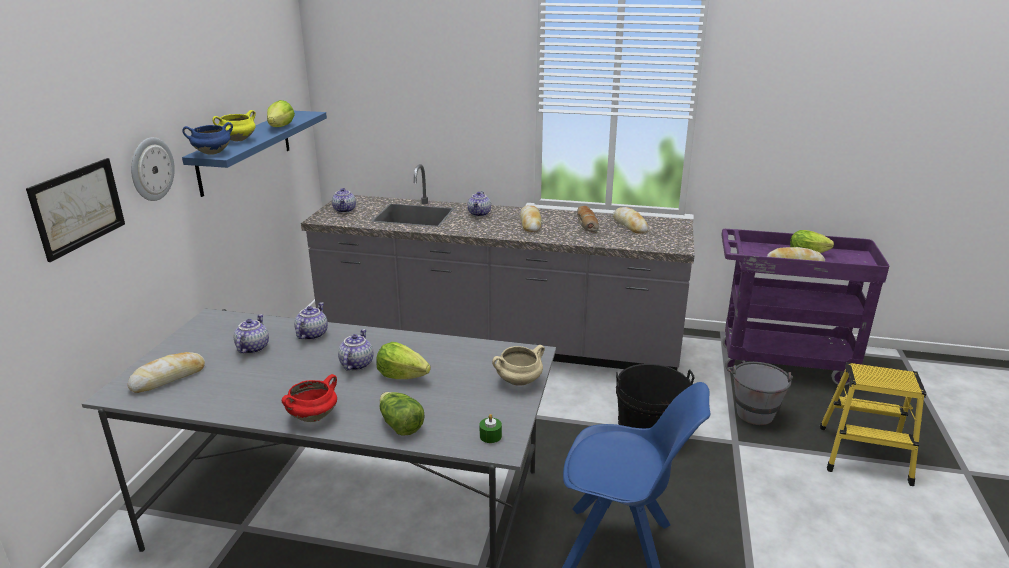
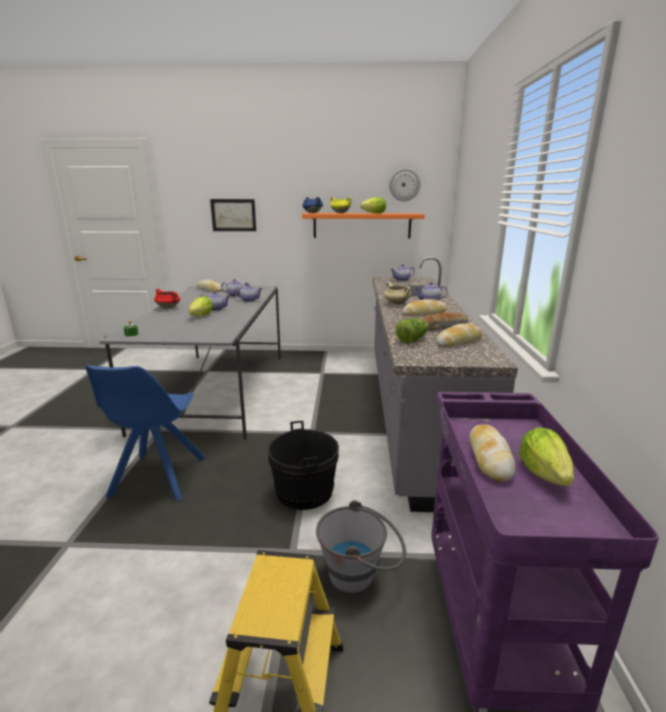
camera: 80 degrees right, 5 degrees down
(151, 169) = (281, 212): wall clock -> wall clock (404, 184)
(245, 151) = (362, 225): blue shelf -> orange shelf
(400, 425) = (153, 319): lettuce -> lettuce (412, 340)
(518, 382) = (186, 336): beige cooking pot -> beige cooking pot (396, 304)

